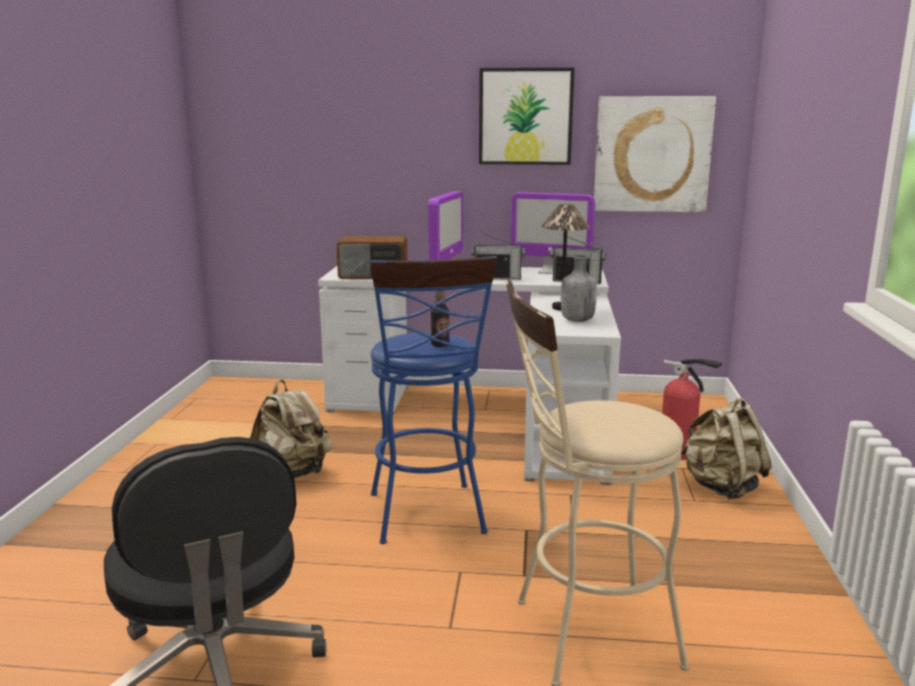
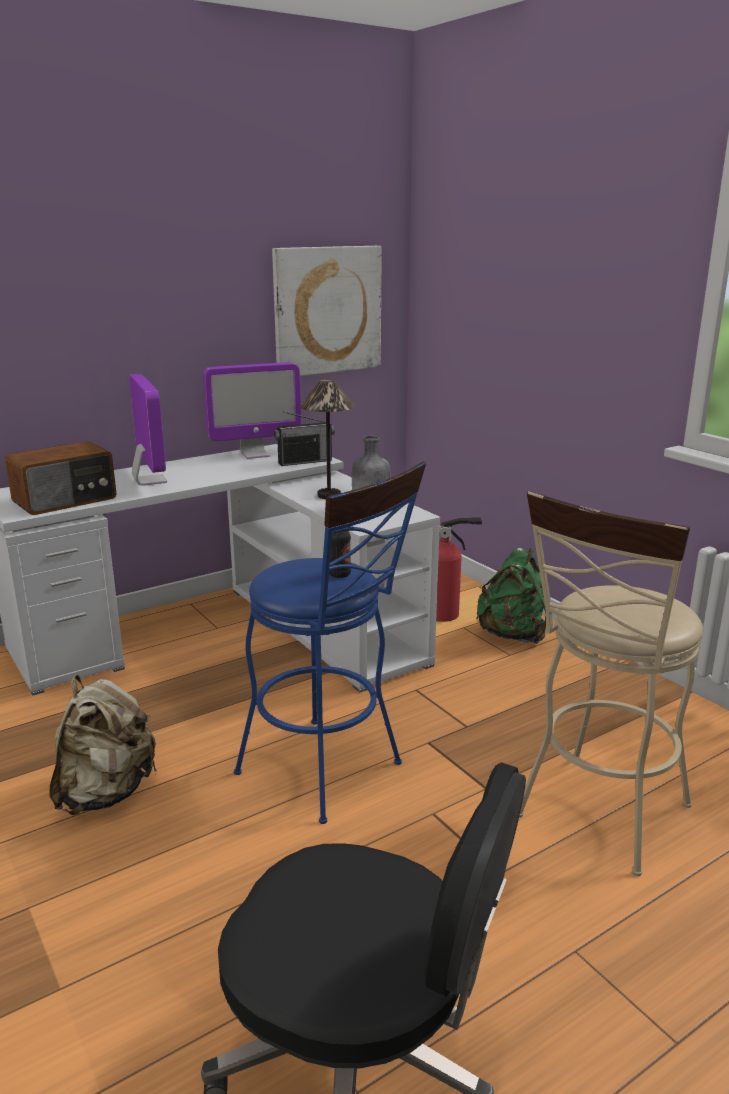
camera: 40 degrees left, 5 degrees up
(497, 278) = (218, 474): radio -> none
(525, 116) = (195, 274): picture -> none
(721, 487) = (512, 634): beige backpack -> green backpack

